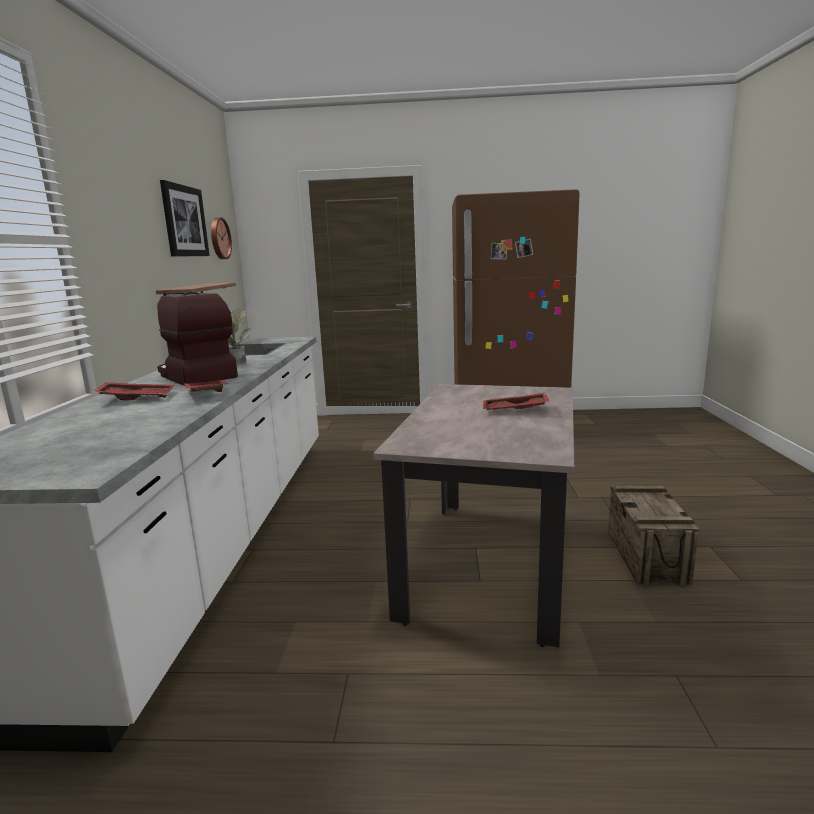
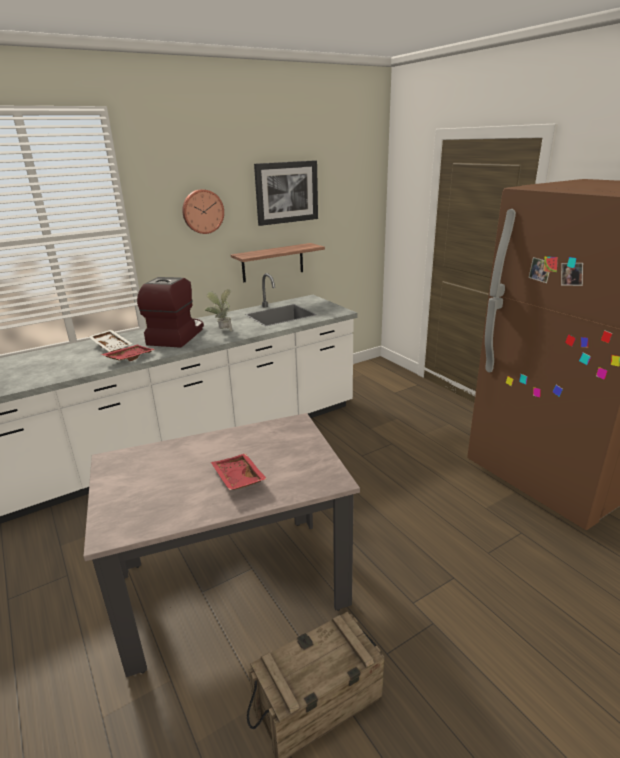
camera: 55 degrees right, 10 degrees up
(137, 397) = (112, 346): red tray -> white tray
(219, 238) = (345, 199): wall clock -> wall clock (202, 211)

